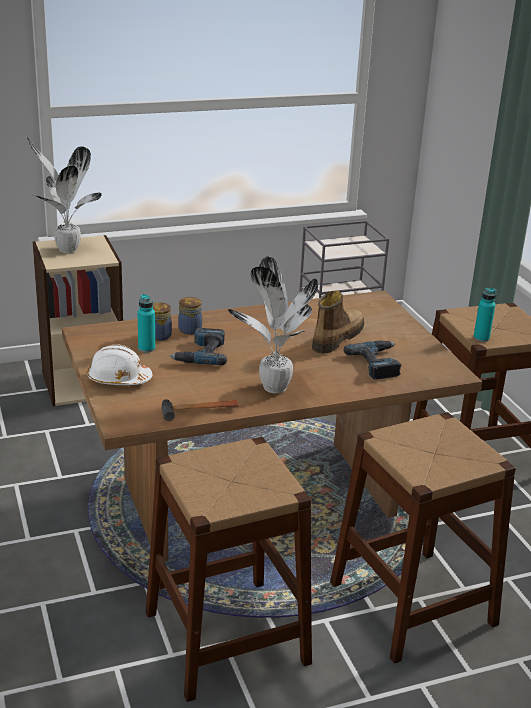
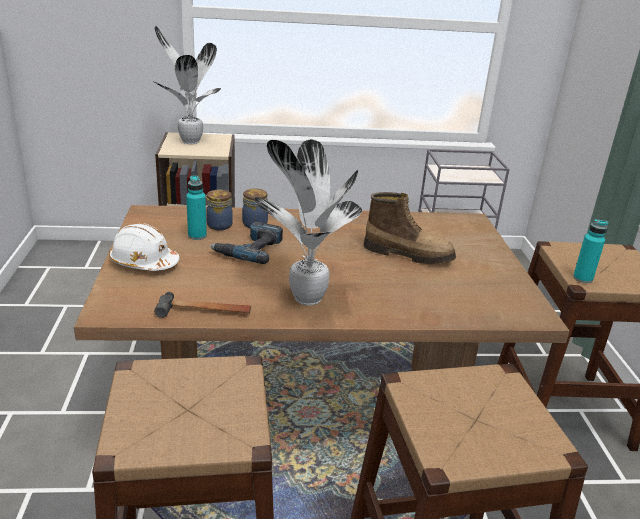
camera: 15 degrees right, 0 degrees up
(336, 338) = (408, 254): boot -> boot turned 60 degrees clockwise
(378, 363) = (445, 289): power drill -> none

